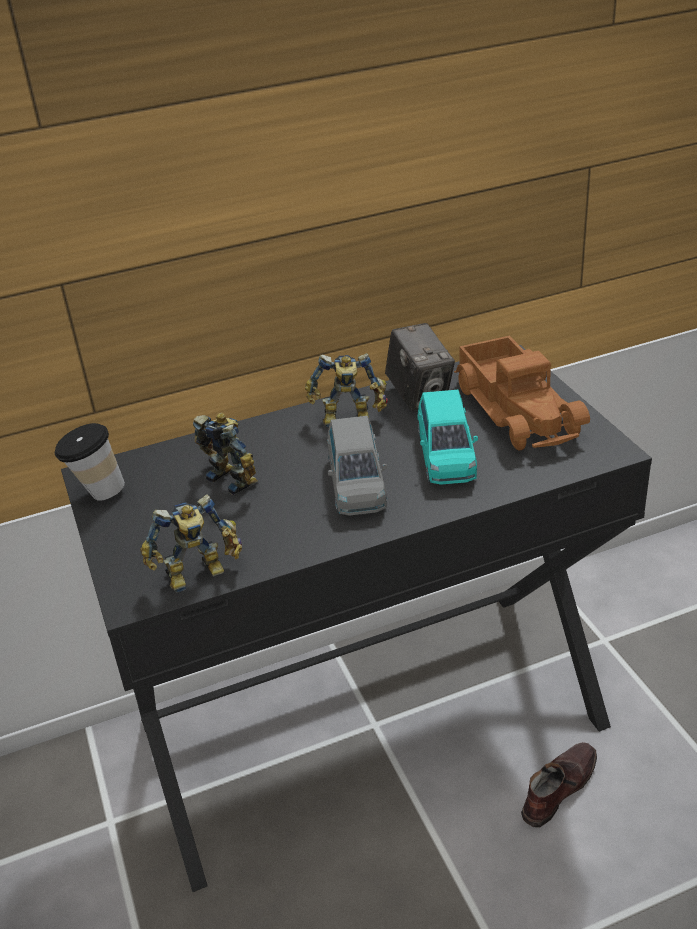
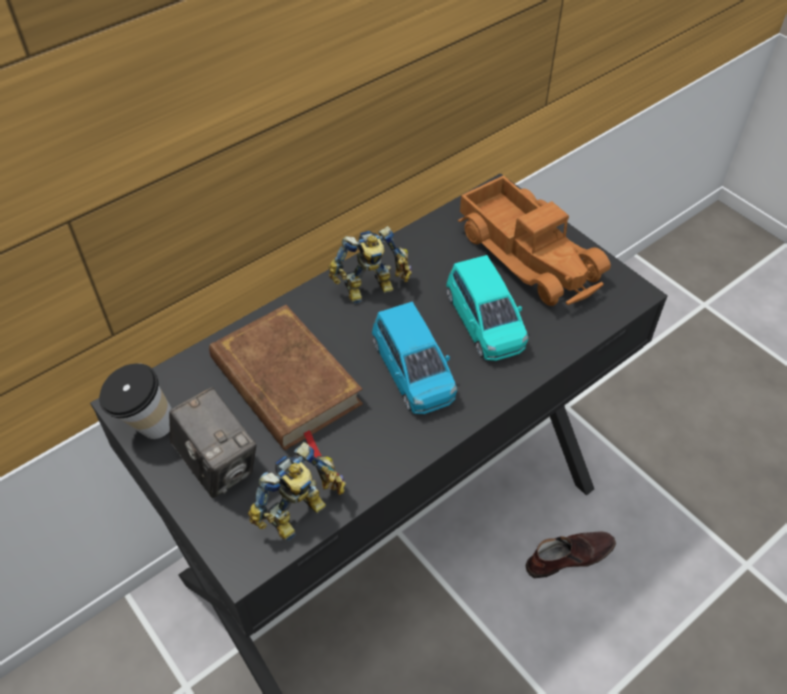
camera: 20 degrees left, 15 degrees up
(234, 477) = (285, 383): toy robot -> brown book
(357, 485) = (413, 372): grey toy car -> blue toy car
(419, 396) = (430, 250): camera -> camera (218, 464)
(557, 788) = (568, 556): brown shoe -> brown shoe turned 45 degrees clockwise

